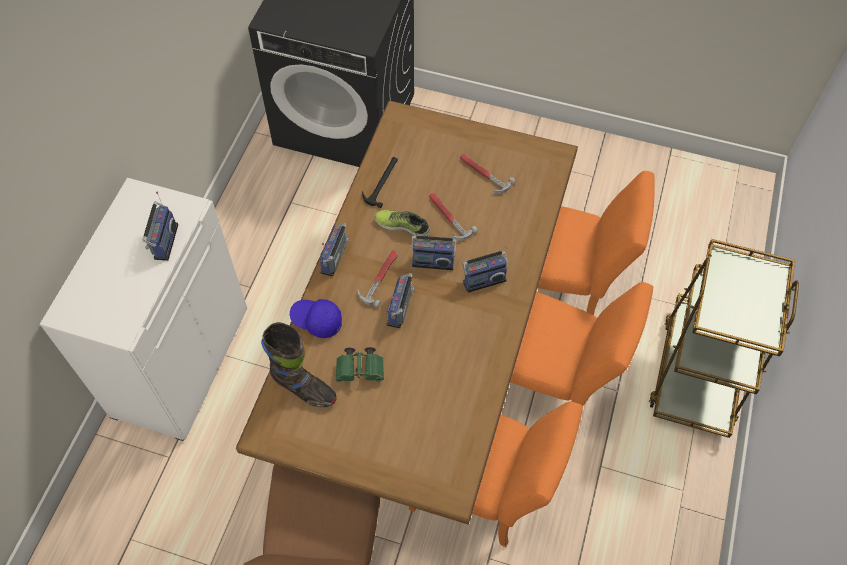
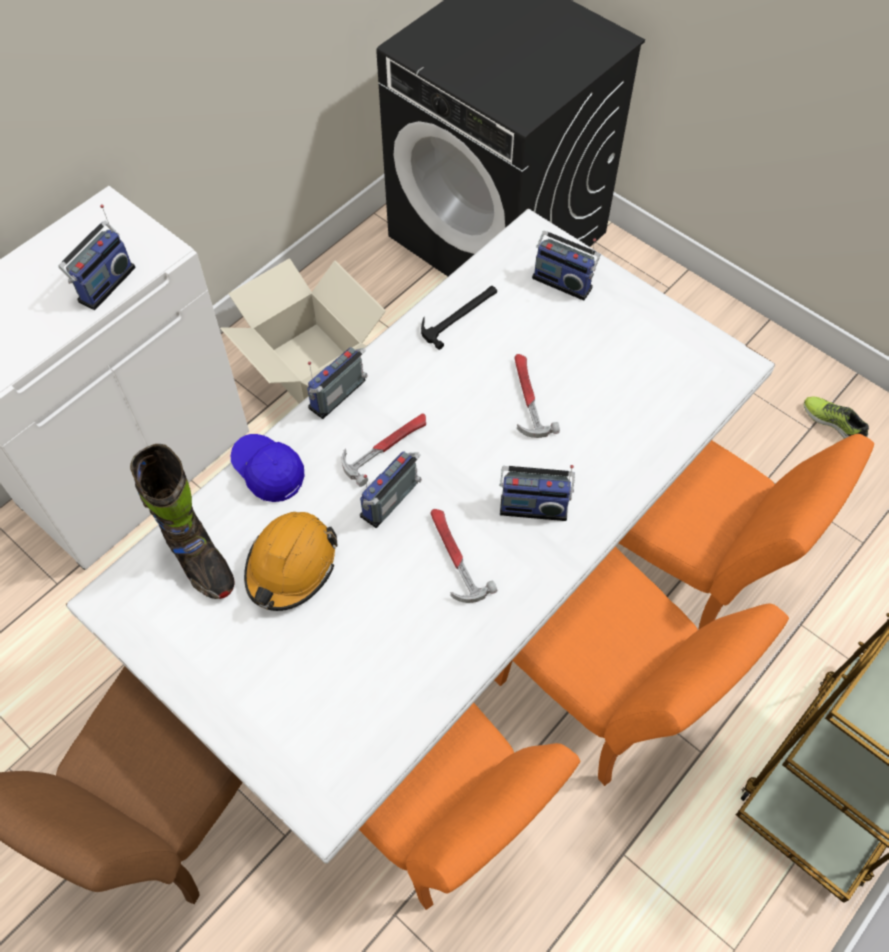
camera: 25 degrees right, 0 degrees up
(266, 250) = (312, 366): none -> cardboard box
(361, 370) = (291, 566): green binoculars -> orange hard hat
(402, 225) = (457, 385): shoe -> shoe (834, 422)
(423, 358) = (444, 589): brown dining table -> white dining table
(433, 260) = (474, 450): radio -> radio (563, 281)
(483, 174) = (611, 355): hammer -> hammer (454, 557)

